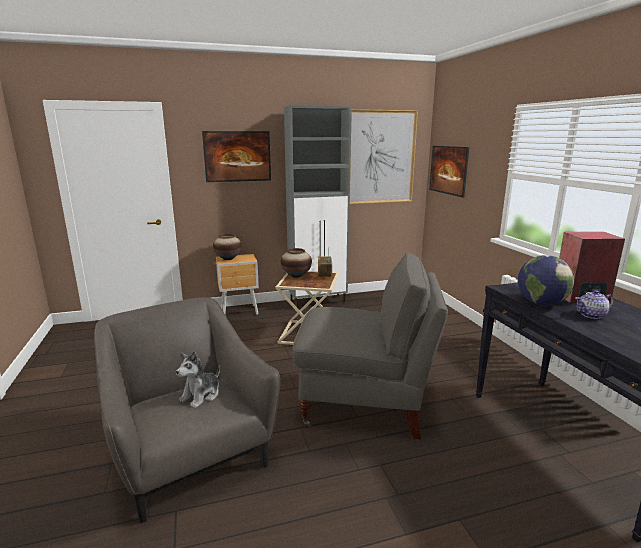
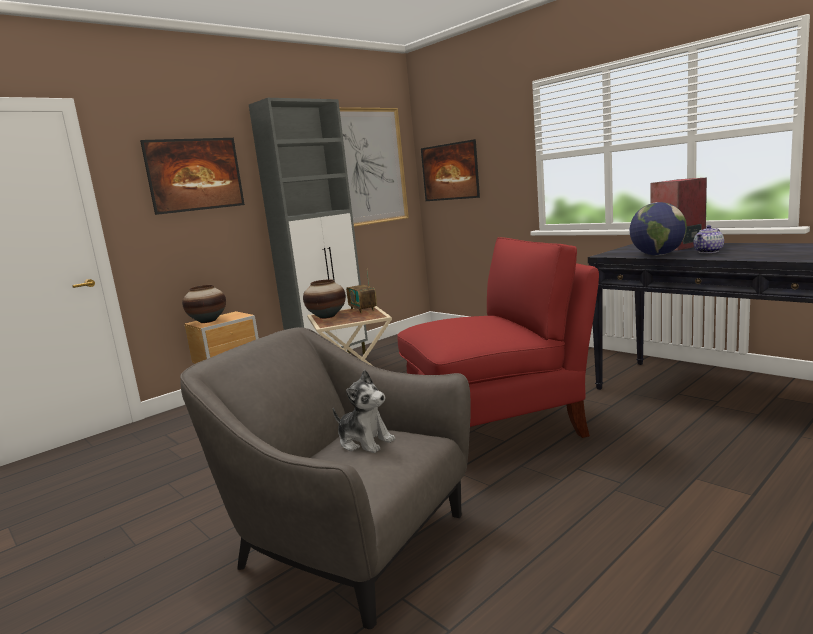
camera: 25 degrees left, 5 degrees down
(201, 395) = (365, 441): plush toy -> plush toy turned 60 degrees counterclockwise
(365, 403) = (499, 428): grey armchair -> red armchair

